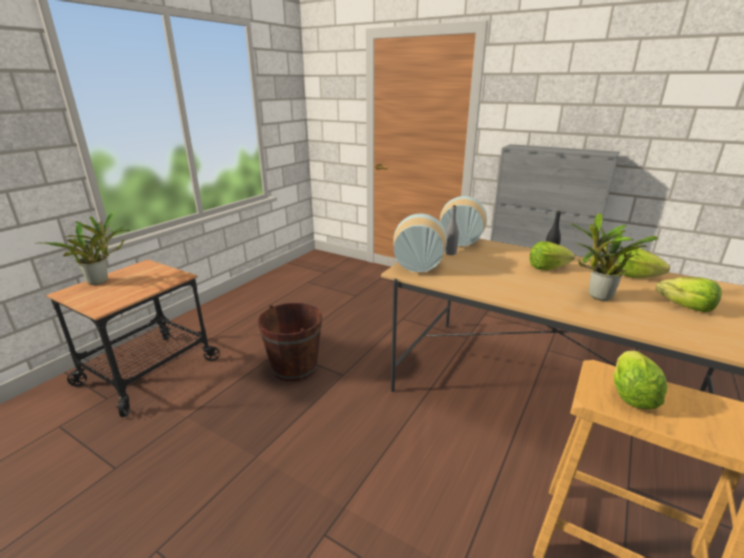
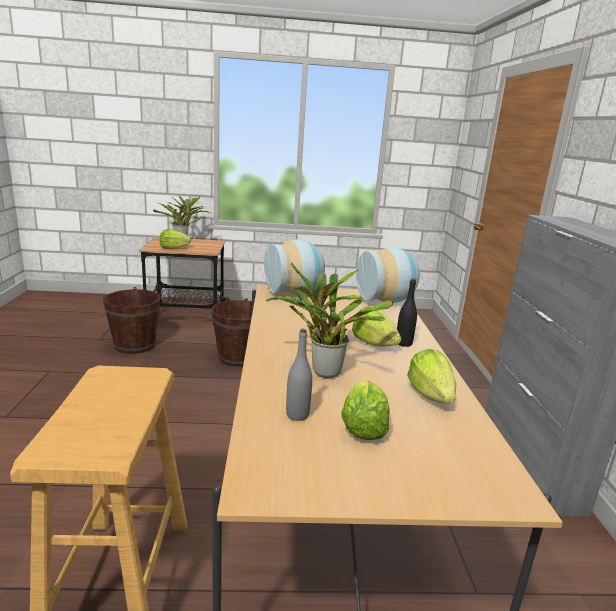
camera: 55 degrees right, 5 degrees down
(178, 436) = (135, 345): none -> brown bucket
(450, 253) = (345, 300): grey bottle -> grey bottle (297, 415)
(630, 394) = (116, 388): lettuce -> lettuce (173, 248)

